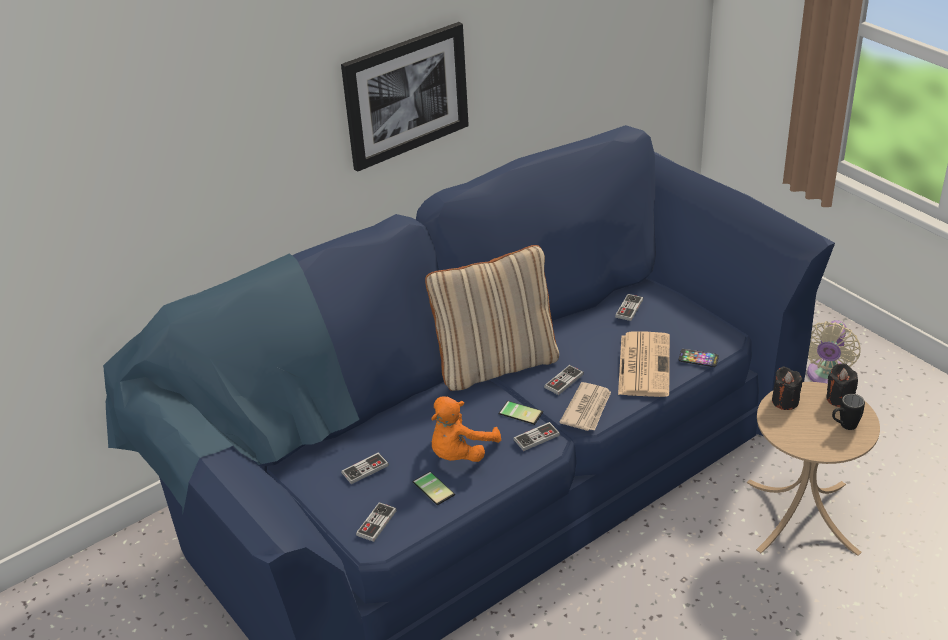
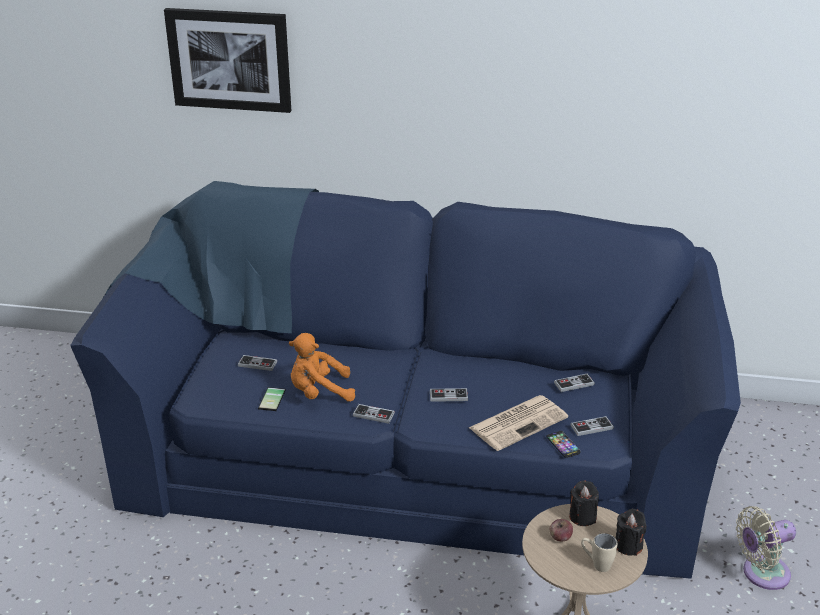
camera: 45 degrees right, 5 degrees down
(376, 523) = (213, 394): game controller -> game controller (591, 427)
(405, 95) = (482, 116): picture -> picture (229, 60)
(496, 364) = (429, 360): beige pillow -> none
(521, 411) = (392, 395): phone -> none
(587, 409) = (433, 421): newspaper -> none
(797, 426) = (560, 537): none -> apple
(844, 426) = (596, 564): black mug -> beige mug

